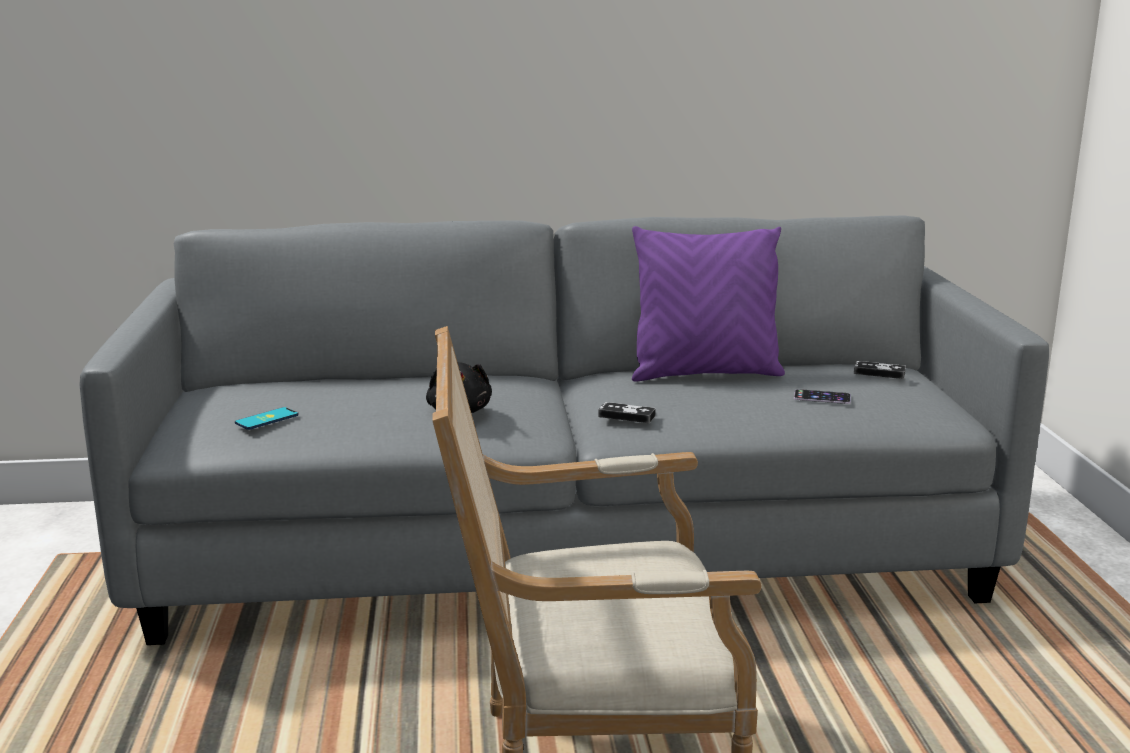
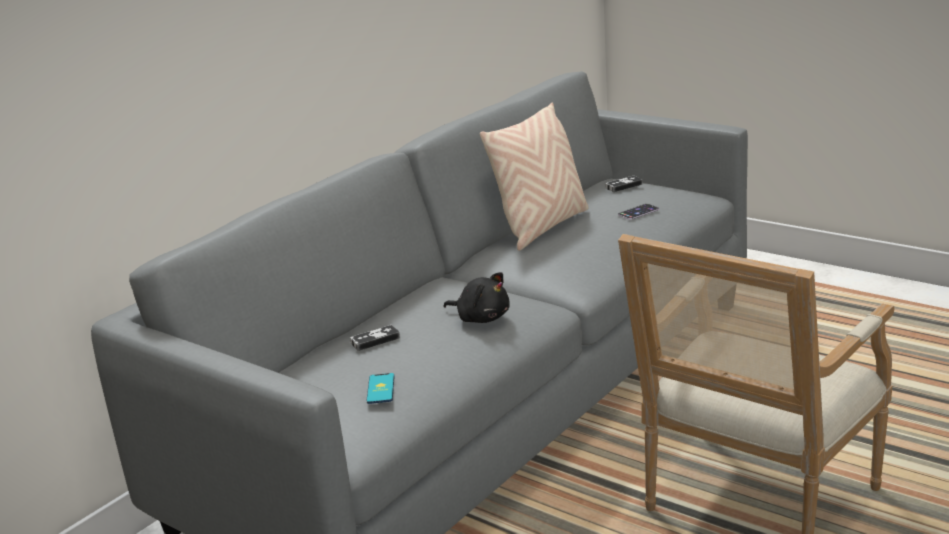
camera: 45 degrees left, 5 degrees up
(626, 416) = (572, 272): game controller -> game controller (375, 340)
(705, 373) = (542, 227): purple pillow -> beige pillow

